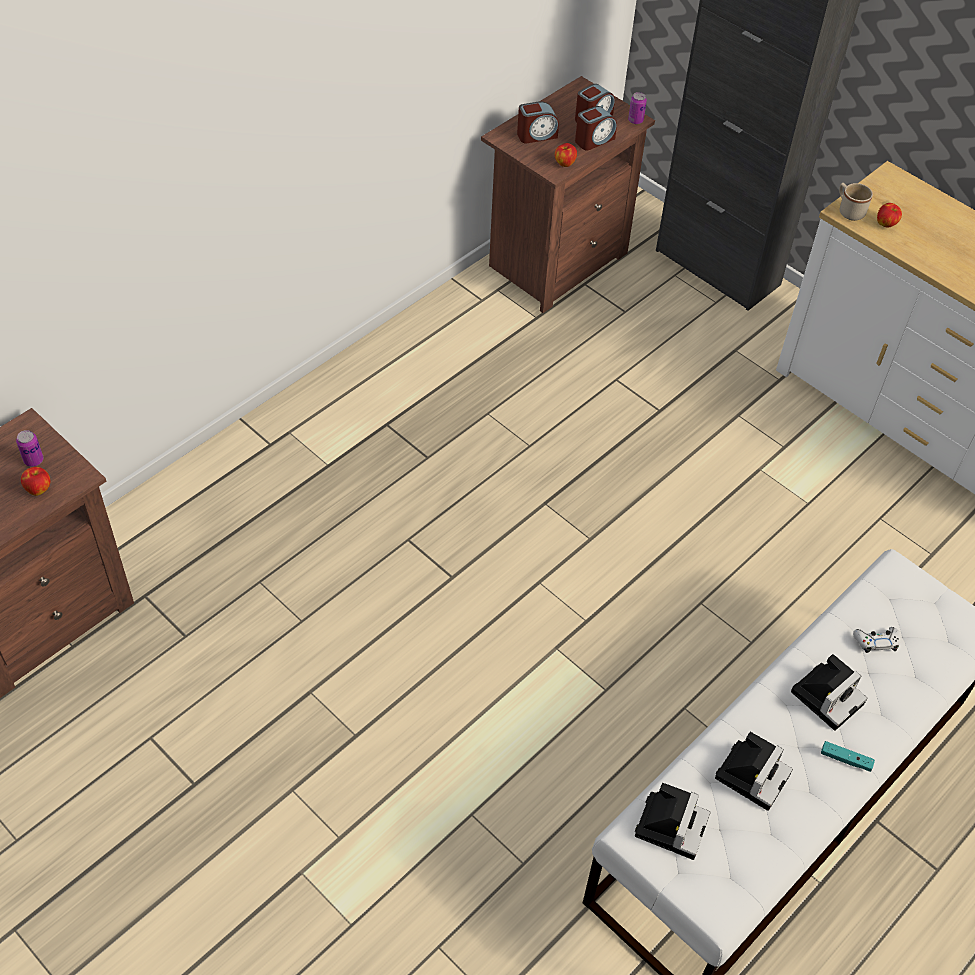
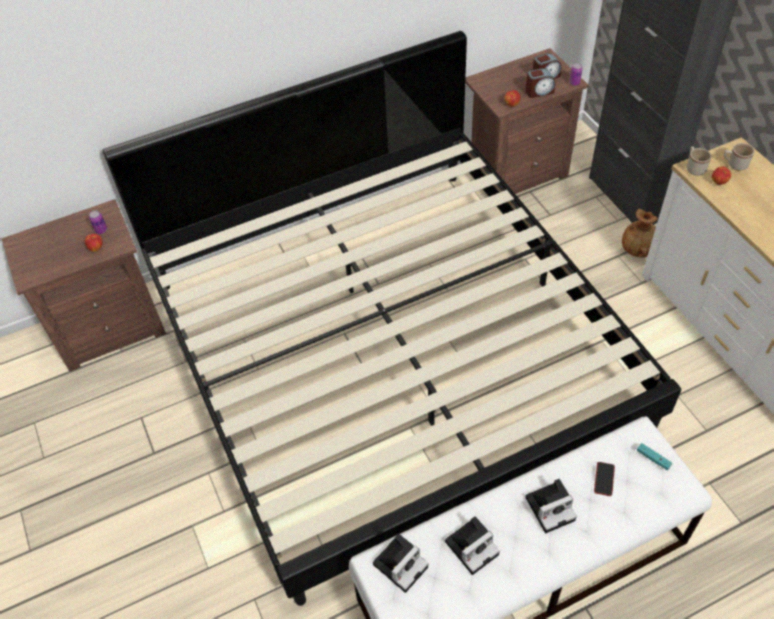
camera: 25 degrees right, 0 degrees up
(483, 549) = (389, 351): none -> bed
(536, 135) = (501, 82): alarm clock -> none
(757, 337) = (638, 250): none -> brown vase
(845, 759) = (544, 556): turquoise game controller -> turquoise game controller (653, 459)
(876, 642) = (604, 479): white game controller -> phone
(894, 198) = (734, 164): none -> beige mug

